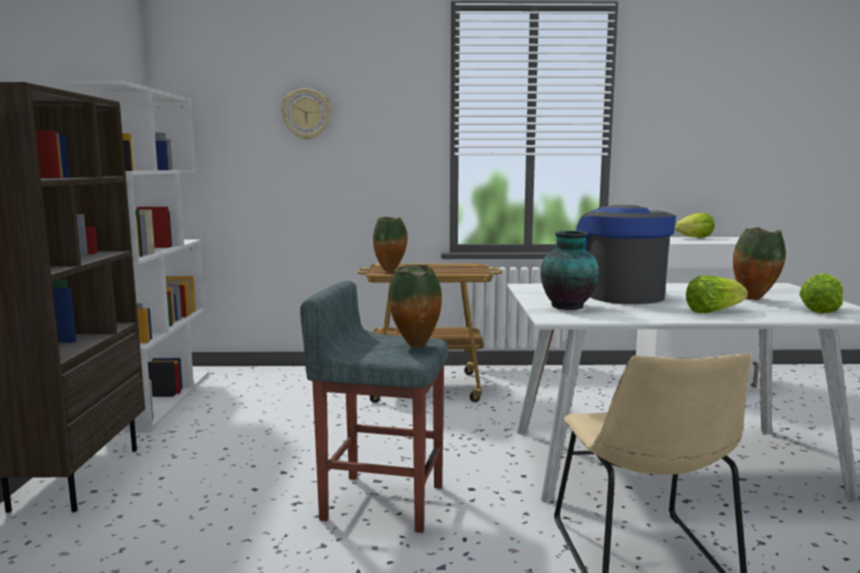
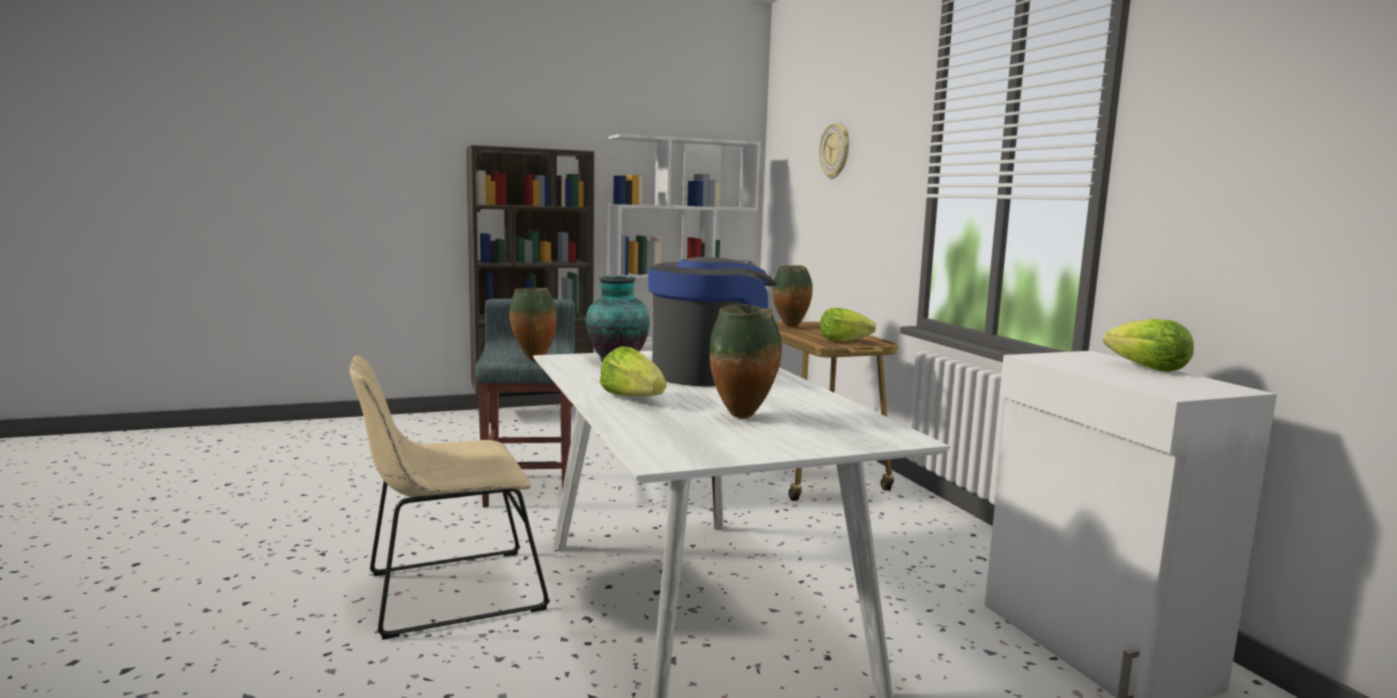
camera: 70 degrees right, 0 degrees up
(820, 311) = (684, 439): lettuce -> lettuce (843, 341)

